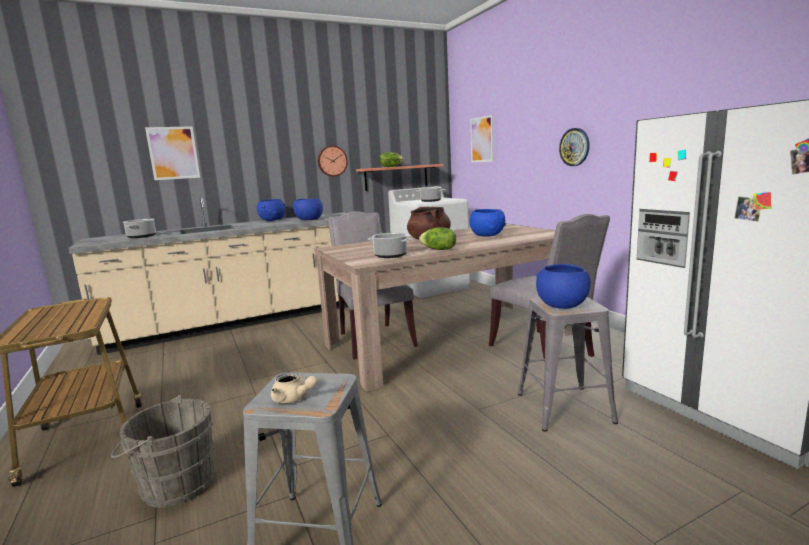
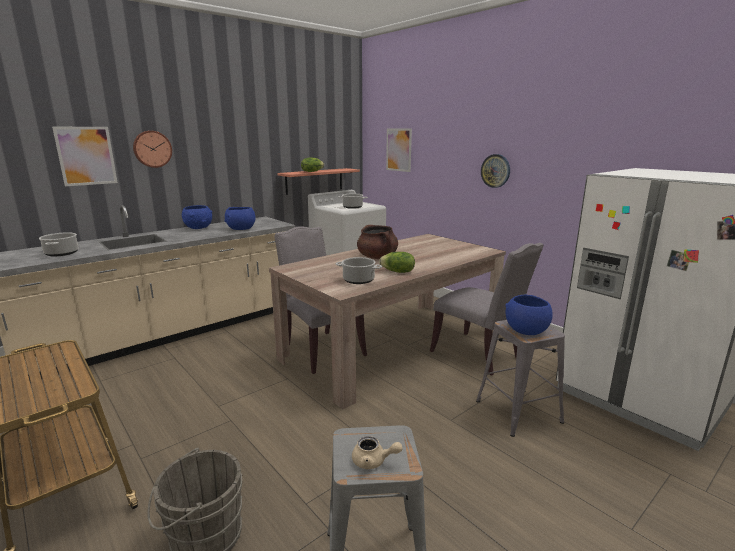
camera: 15 degrees left, 5 degrees up
(332, 161) = (254, 165): wall clock -> wall clock (152, 149)
(488, 235) = (426, 251): blue bowl -> none

